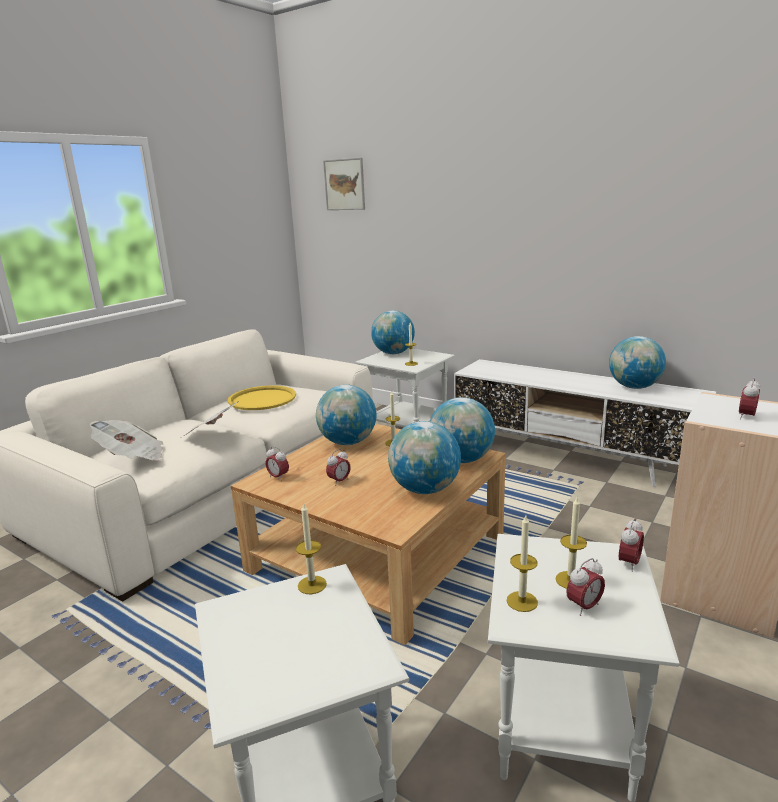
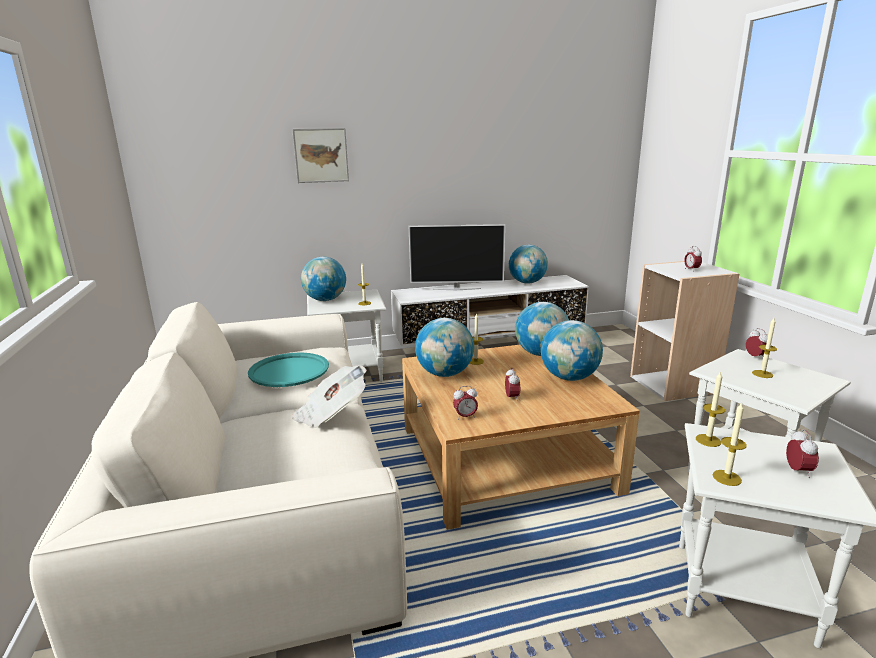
camera: 50 degrees left, 0 degrees up
(132, 456) = (303, 466): newspaper -> none
(262, 399) = (289, 371): yellow tray -> turquoise tray
(344, 184) = (211, 127): picture -> picture (321, 155)
(522, 601) = (776, 391): candle -> candle (726, 478)
(539, 373) = (456, 289): none -> television
(584, 607) = (791, 380): alarm clock -> alarm clock (798, 471)

